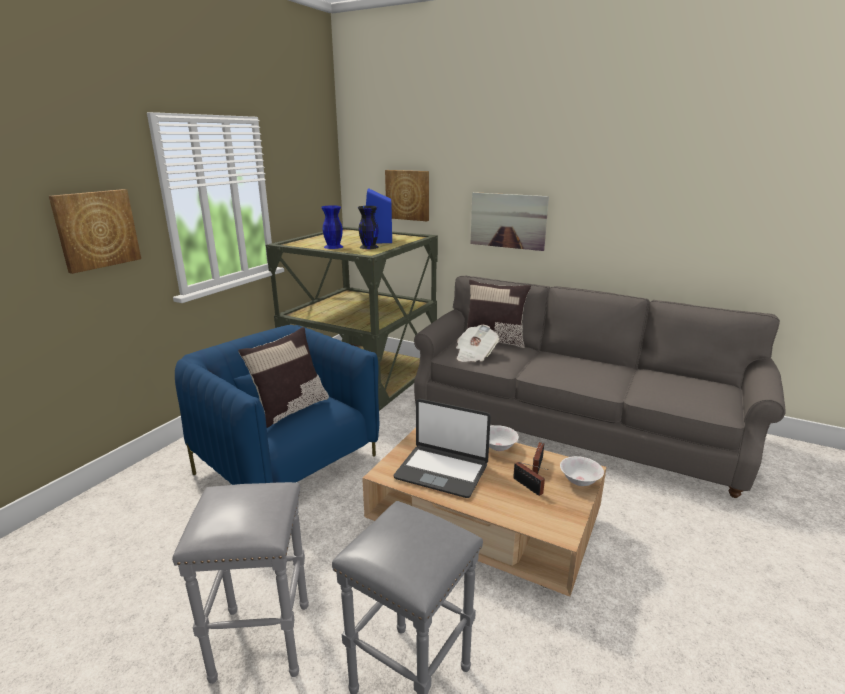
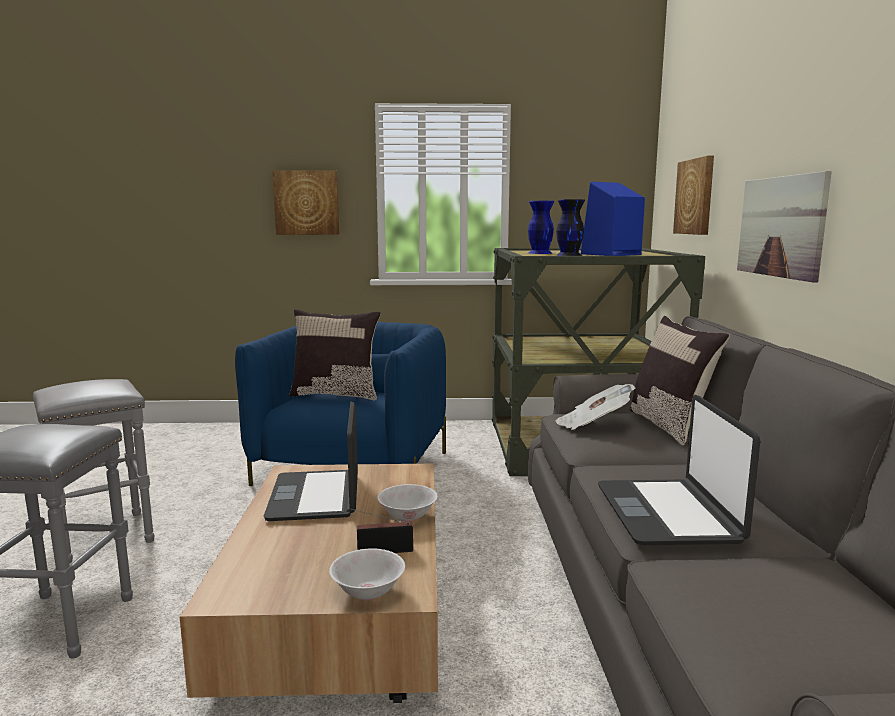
camera: 60 degrees right, 10 degrees down
(529, 487) = (321, 555): radio -> none
(593, 378) = (668, 513): none -> laptop

